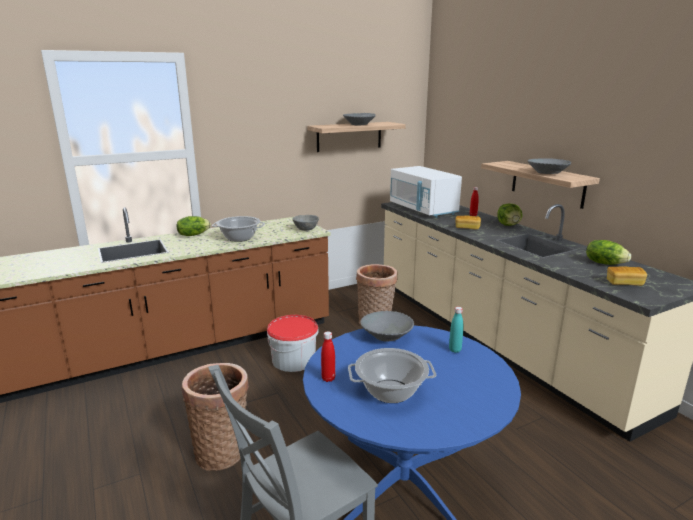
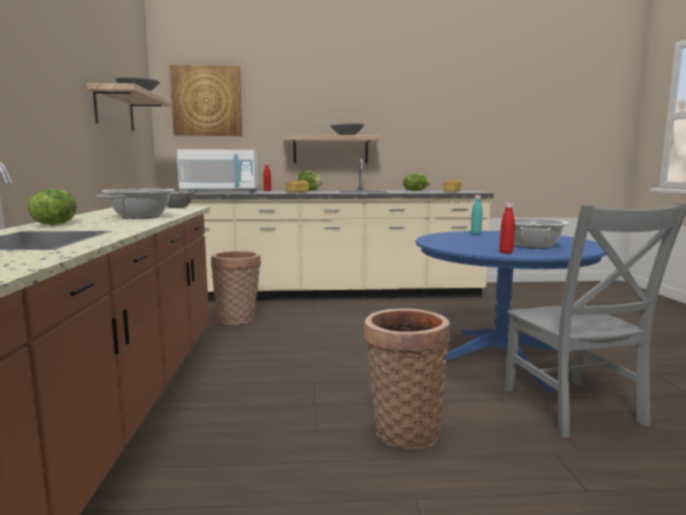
camera: 65 degrees left, 10 degrees down
(293, 359) = (254, 365): bucket -> none
(386, 336) = (438, 239): grey bowl -> none
(457, 117) = (207, 101): none -> picture

